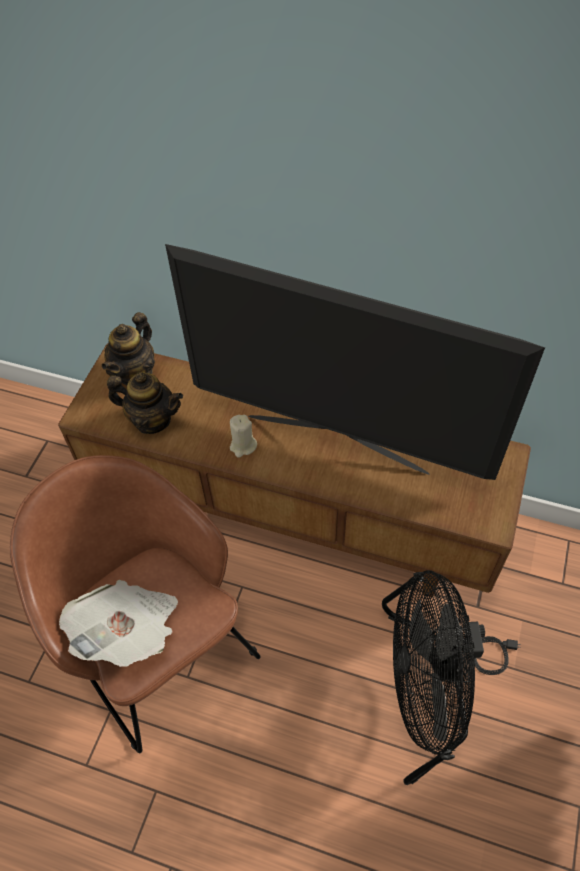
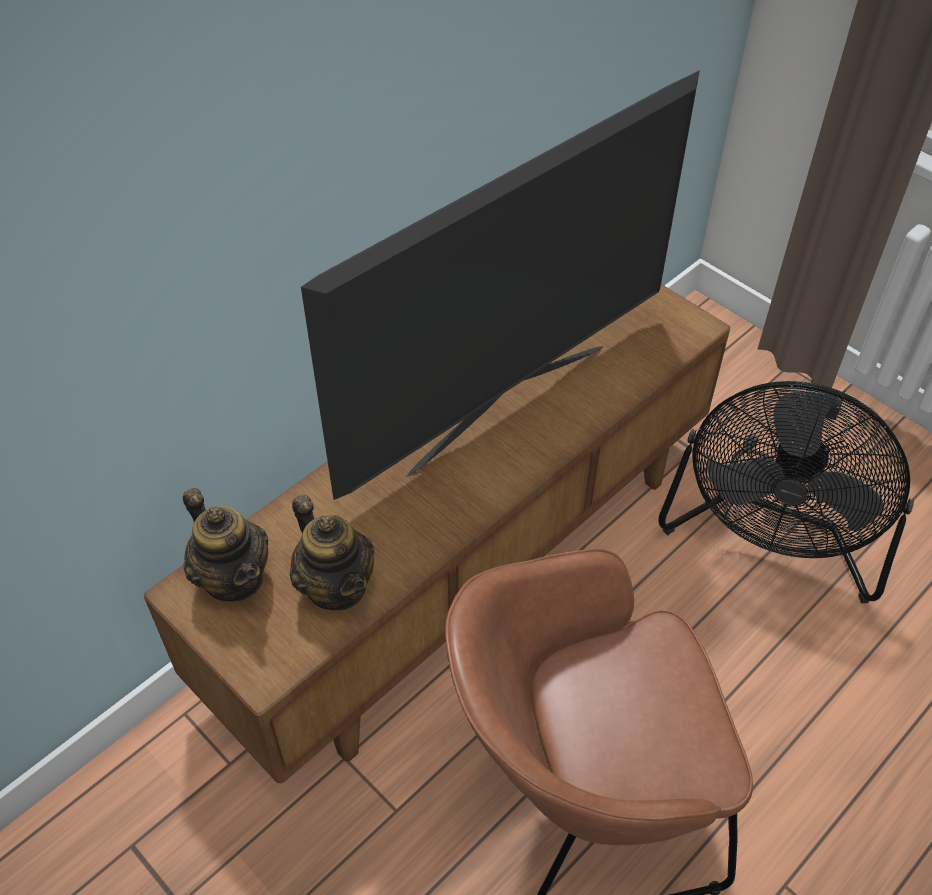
camera: 65 degrees left, 5 degrees down
(129, 630) = (654, 744): newspaper -> none
(152, 419) = (336, 586): teapot -> teapot turned 105 degrees clockwise
(243, 446) = (451, 500): beige candle -> none

